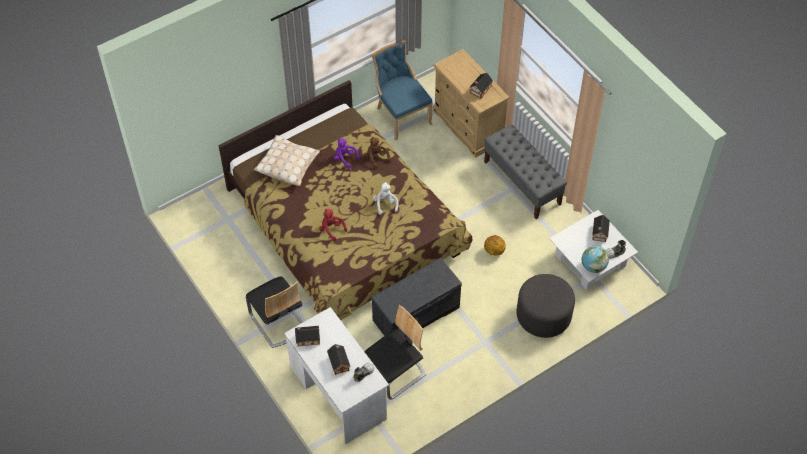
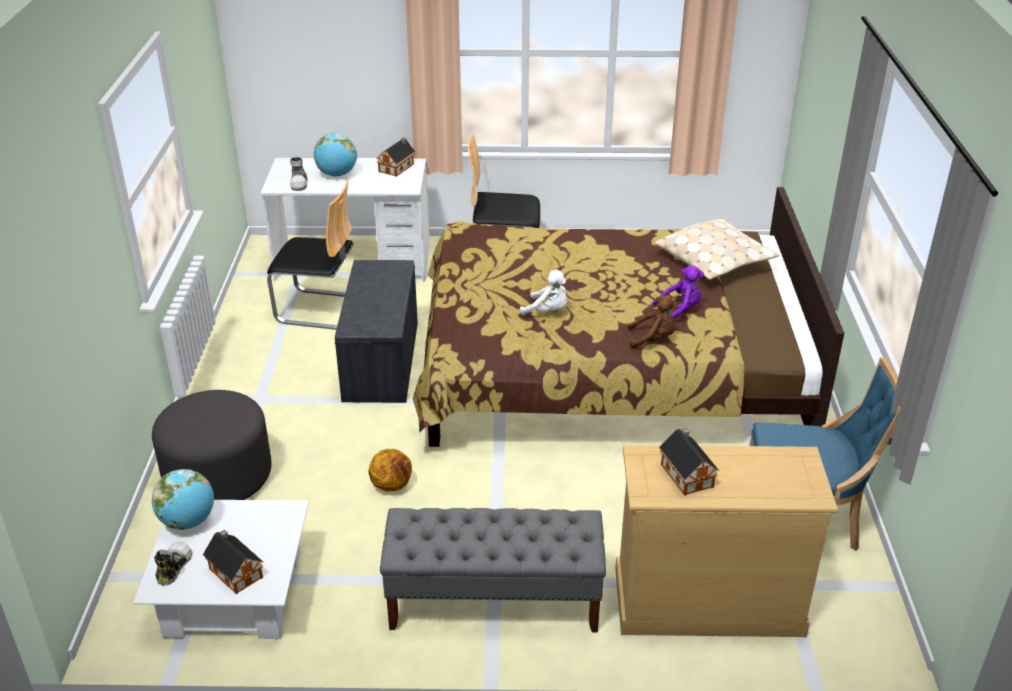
camera: 125 degrees right, 20 degrees down
(331, 229) = (553, 254): red plush toy -> none
(339, 362) = (337, 174): toy house -> globe
(395, 373) = (320, 309): chair -> chair turned 75 degrees counterclockwise

